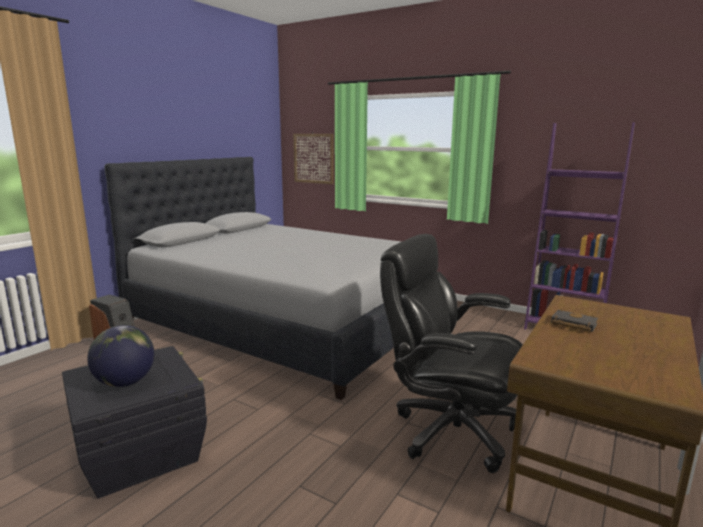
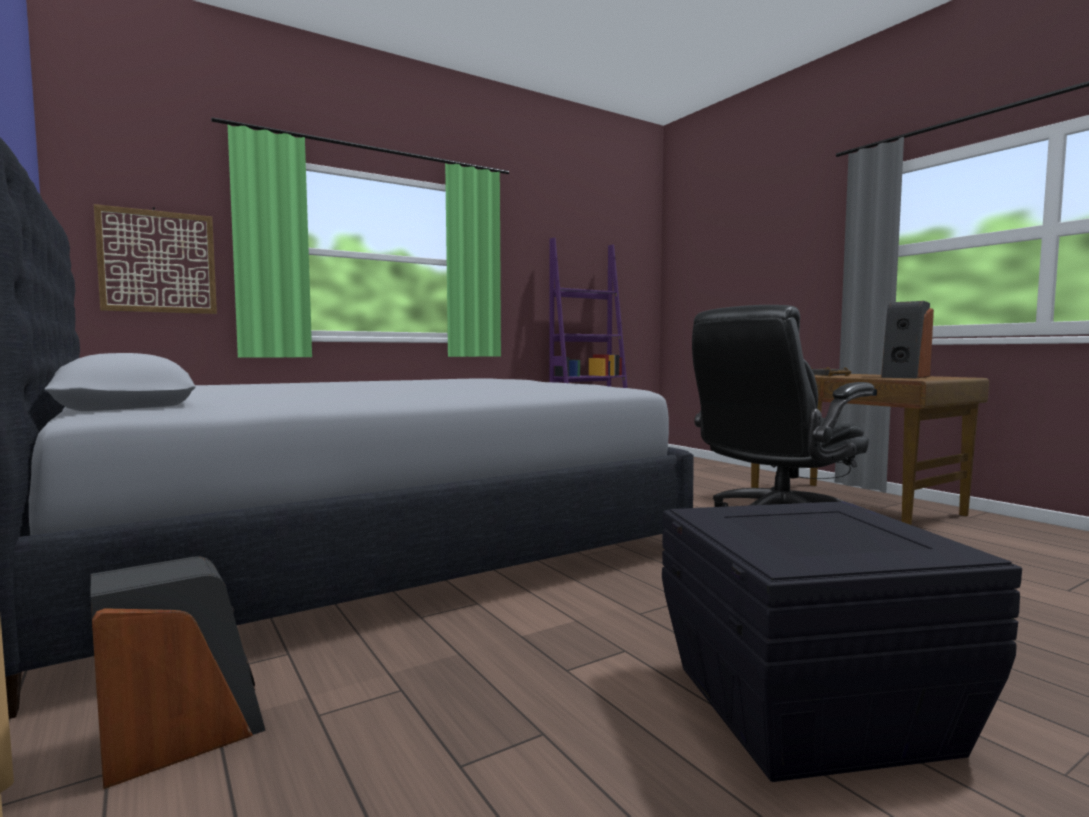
camera: 65 degrees left, 10 degrees down
(125, 383) = (839, 535): globe -> none
(614, 359) = (904, 377): none -> speaker

